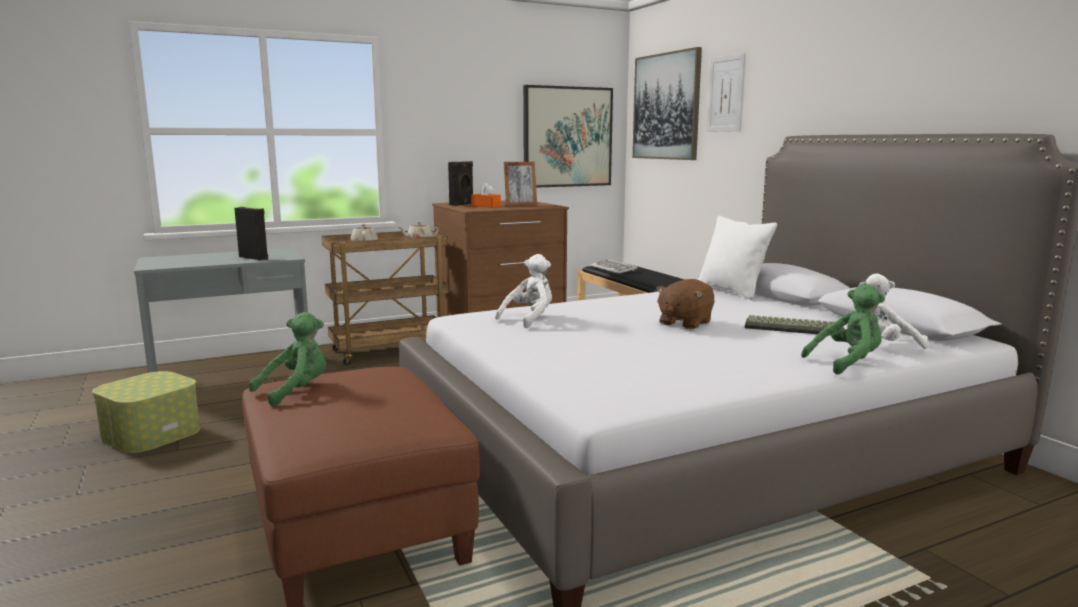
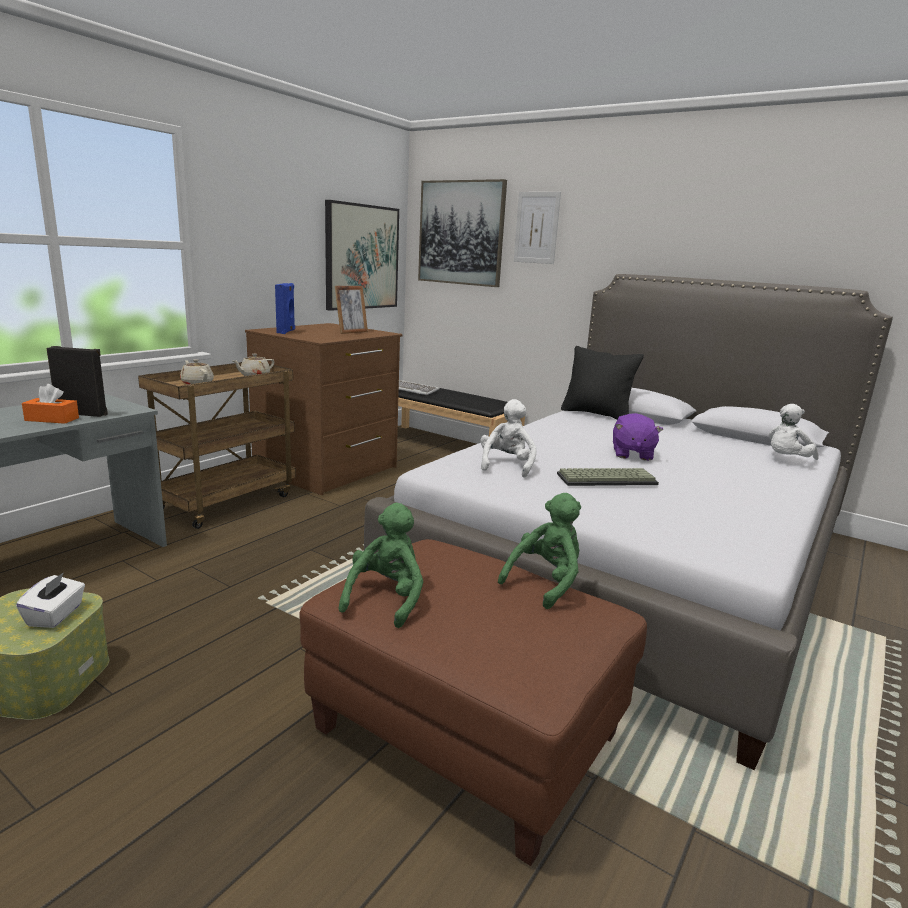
camera: 30 degrees left, 5 degrees up
(159, 386) = (55, 615): none -> white tissue box
(462, 204) = (286, 331): black speaker -> blue speaker
(486, 206) = (320, 334): orange tissue box -> orange tissue box (52, 419)
(684, 323) = (631, 454): brown plush toy -> purple plush toy
(731, 291) = (596, 414): white pillow -> black pillow
(794, 328) = (706, 449): keyboard -> keyboard (607, 478)
(847, 363) = (799, 480): green plush toy -> green plush toy (545, 582)

